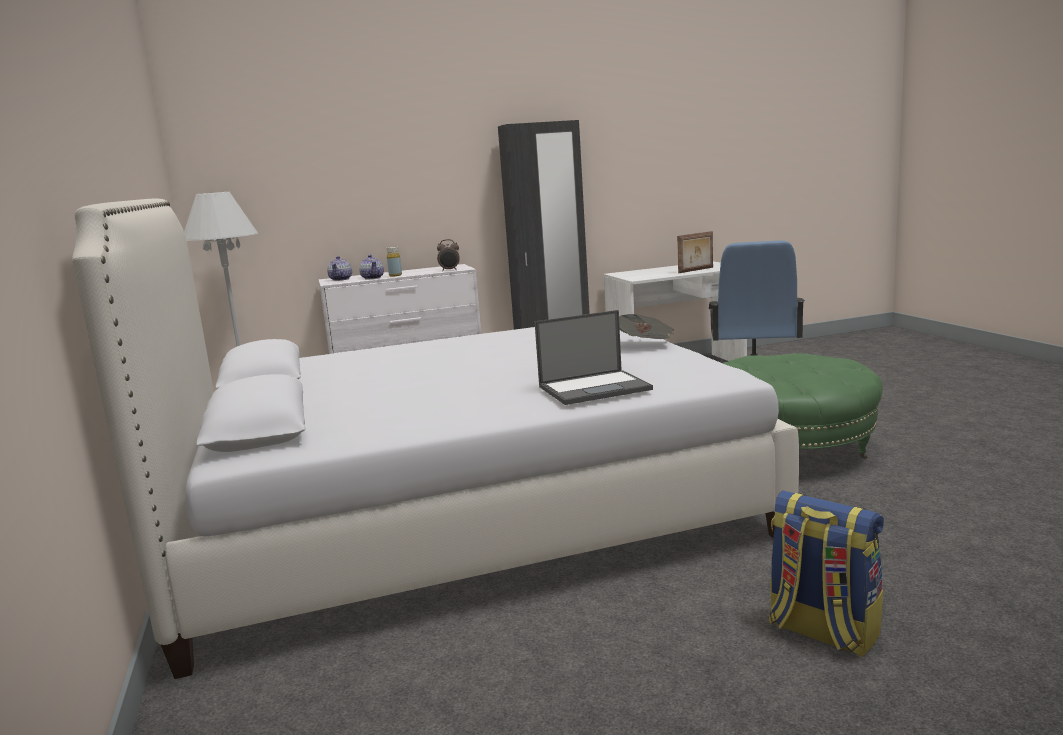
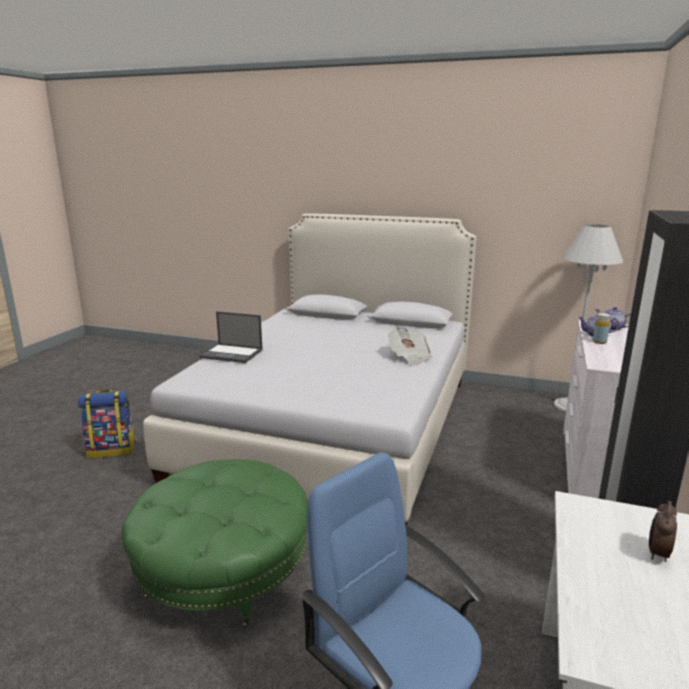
camera: 125 degrees right, 5 degrees up
(449, 270) = (595, 359): alarm clock -> alarm clock (657, 553)
(595, 388) = (232, 353): laptop -> laptop turned 90 degrees counterclockwise
(644, 346) = (279, 392): newspaper -> newspaper (409, 357)
(696, 270) = (602, 595): picture frame -> none

